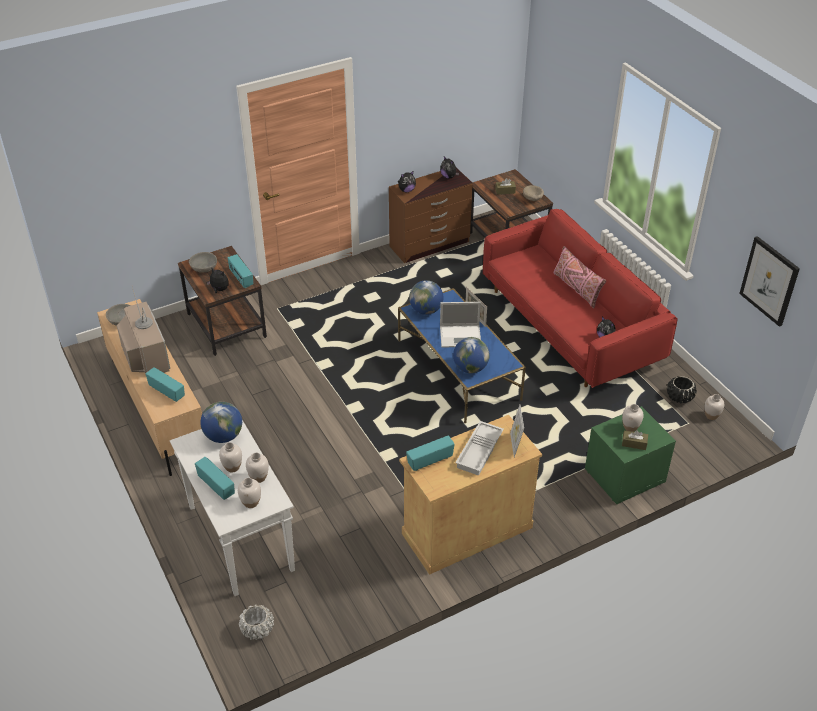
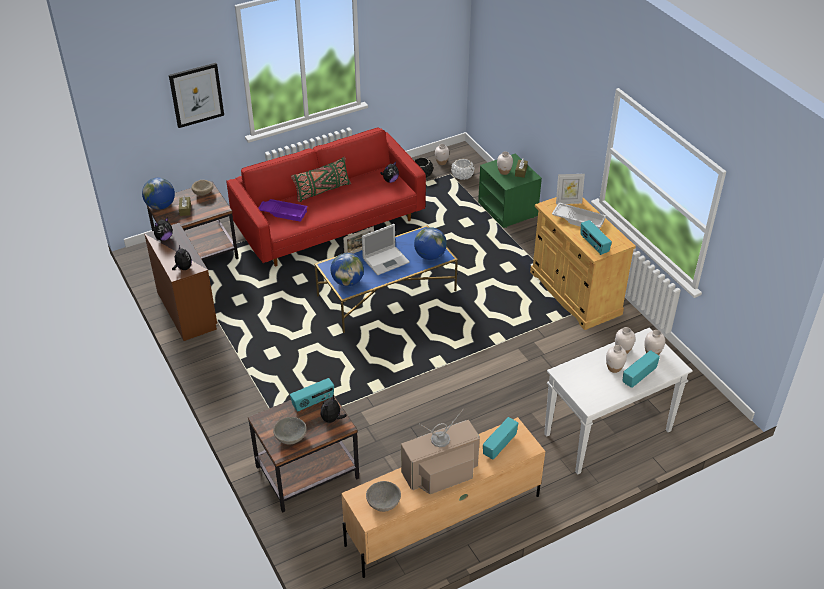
camera: 90 degrees left, 0 degrees up
(223, 436) = (577, 378): globe -> globe (161, 206)
(257, 629) = (699, 414): white planter -> white planter (462, 176)
(461, 336) = (386, 260): laptop -> laptop turned 60 degrees clockwise
(534, 264) = (283, 212): none -> purple tray
(576, 288) = (322, 191): pink pillow -> green pillow
(769, 281) = (432, 40): picture -> picture (196, 95)

